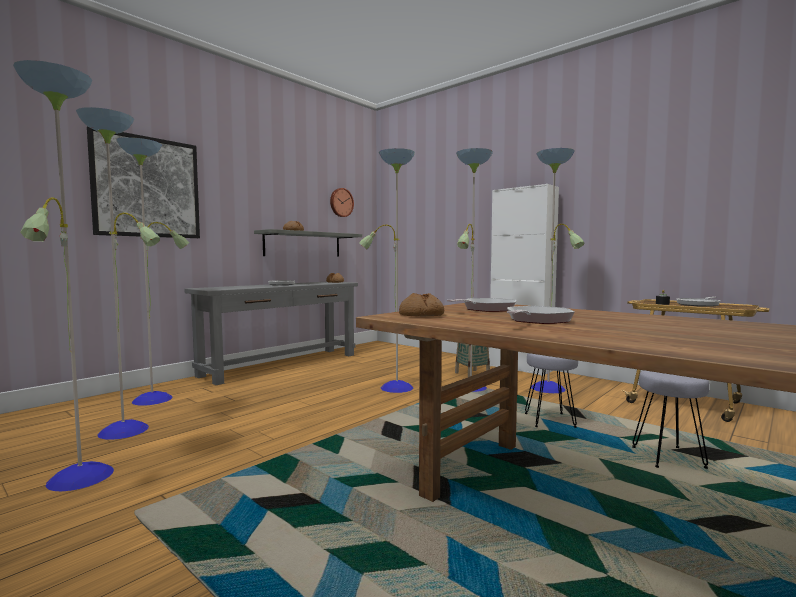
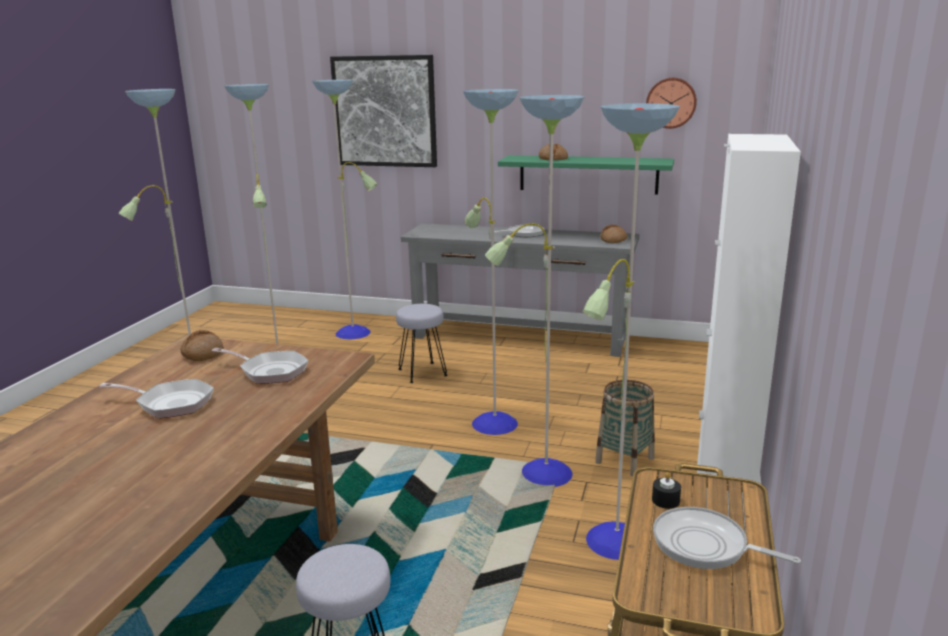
camera: 65 degrees right, 15 degrees up
(303, 244) = (588, 174): grey shelf -> green shelf
(550, 421) = (443, 559): grey stool -> grey stool (422, 373)

